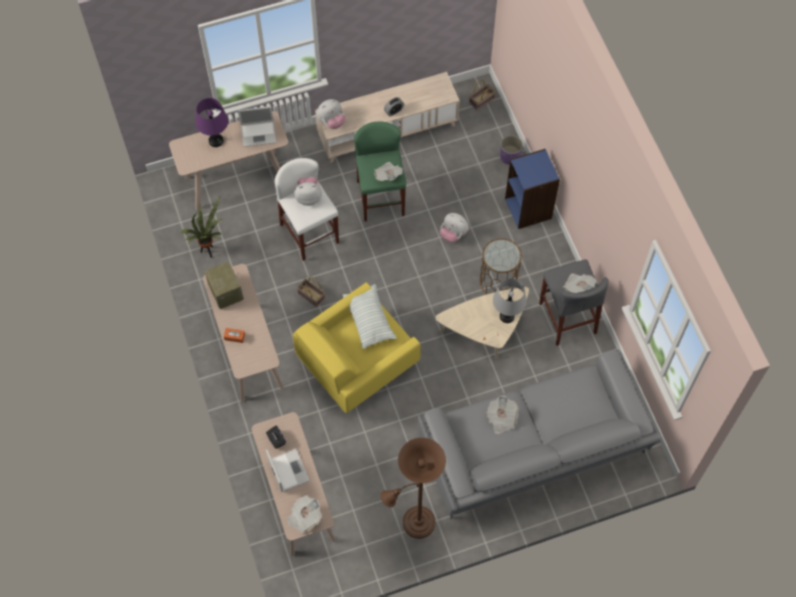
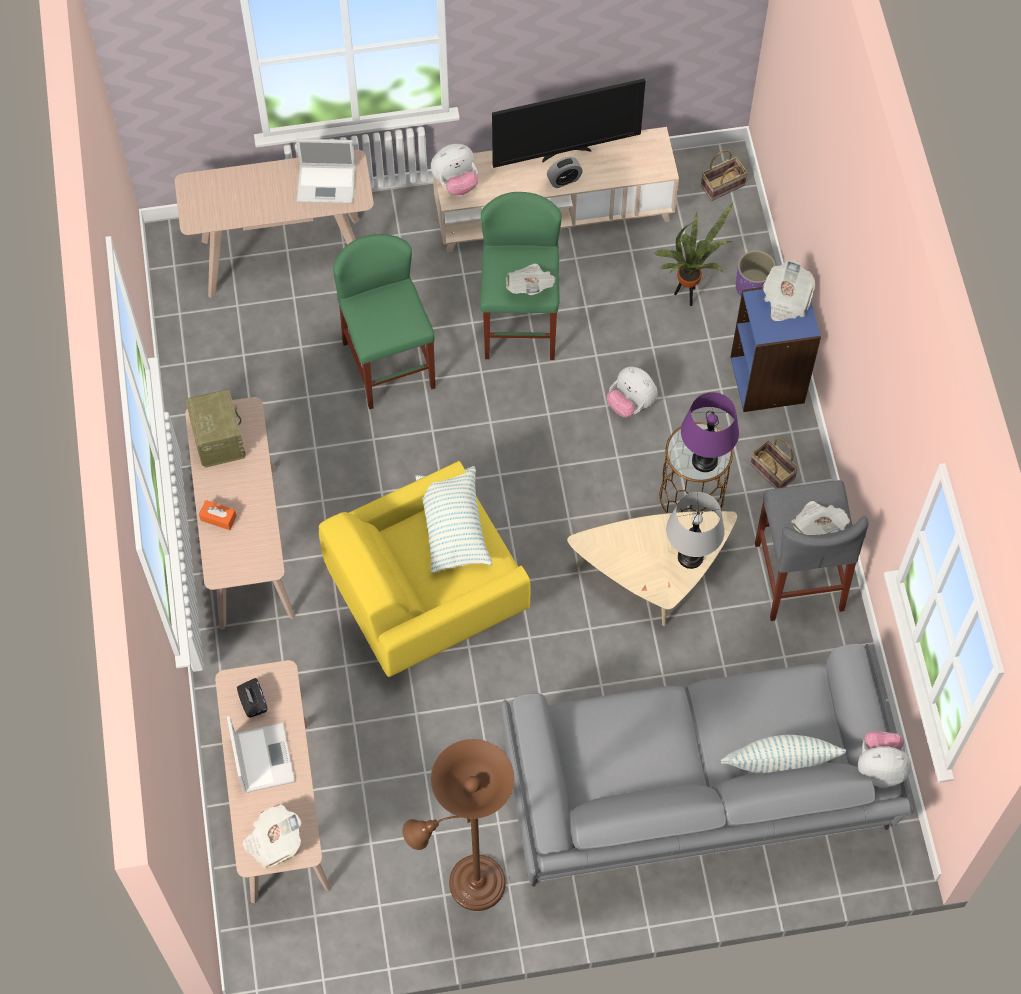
camera: 10 degrees right, 0 degrees up
(209, 251) = (216, 369): potted plant -> potted plant (688, 295)
(216, 141) = (253, 185): purple table lamp -> purple table lamp (704, 460)
(308, 197) = (389, 302): plush toy -> plush toy (880, 767)
(309, 233) = (389, 365): white stool -> green stool
(312, 296) = (373, 471): basket -> basket (773, 472)
(391, 94) = (565, 152): none -> television
(501, 418) = (645, 730): newspaper -> newspaper (786, 300)
(580, 426) = (779, 765): none -> pillow

